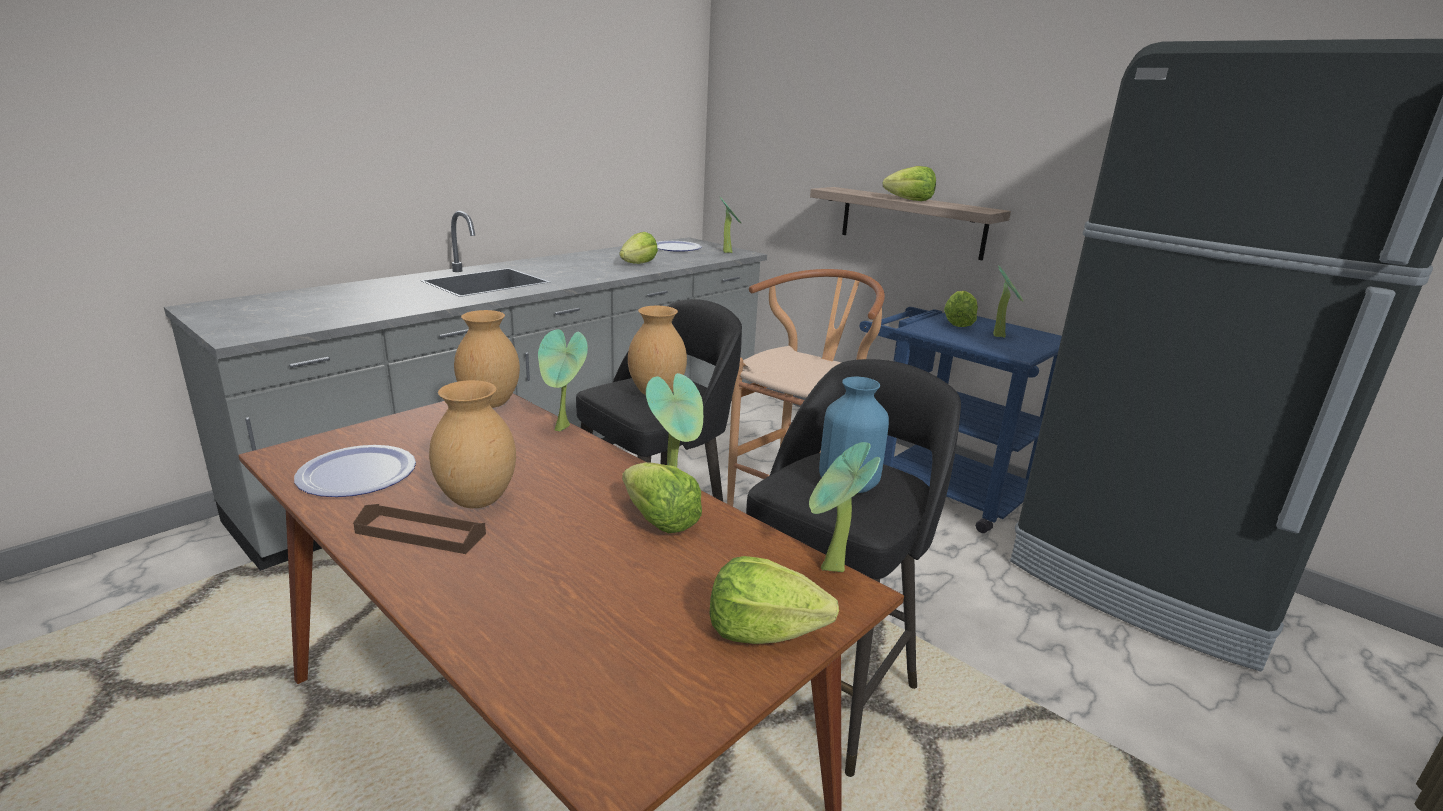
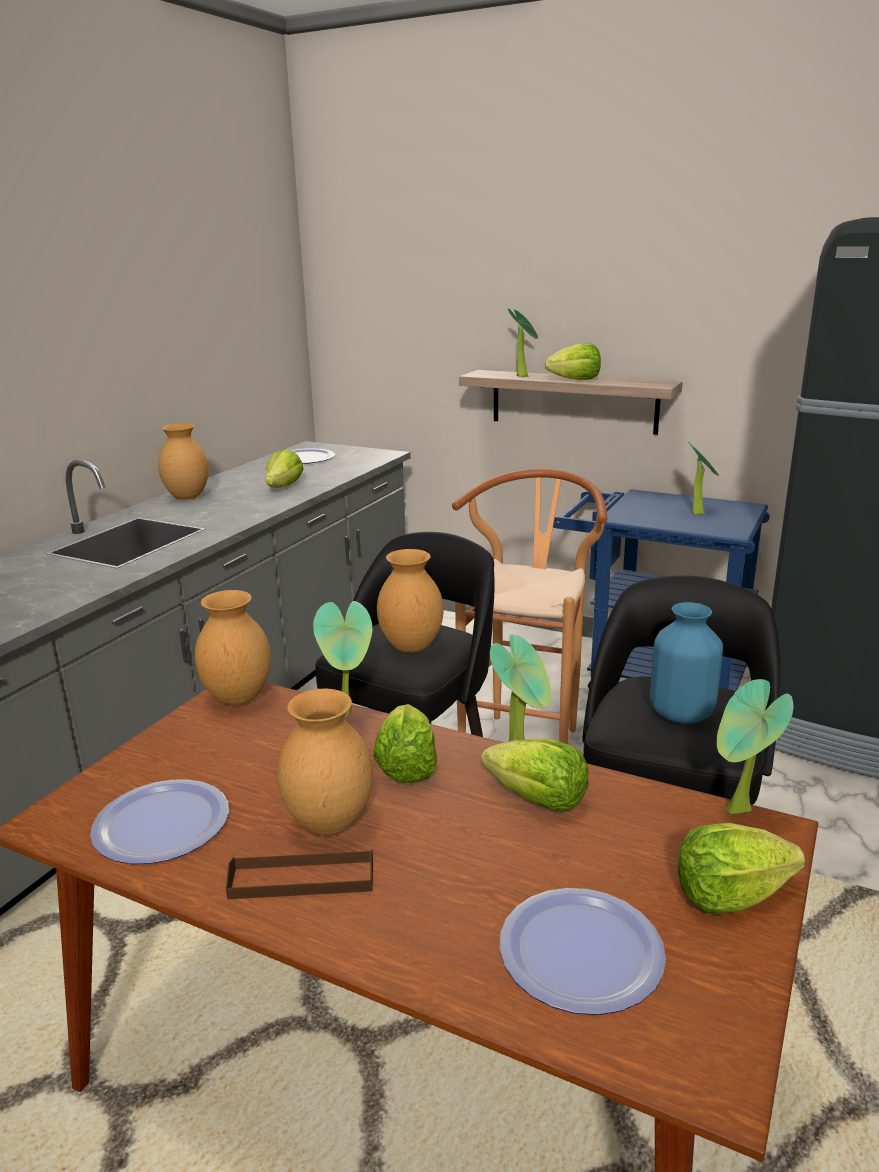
camera: 15 degrees left, 0 degrees up
(558, 260) = (187, 497): none -> brown vase
(591, 639) = (581, 951): none -> plate
(728, 252) = (367, 455): potted plant -> potted plant (523, 376)
(958, 323) = (650, 505): lettuce -> lettuce (407, 766)

